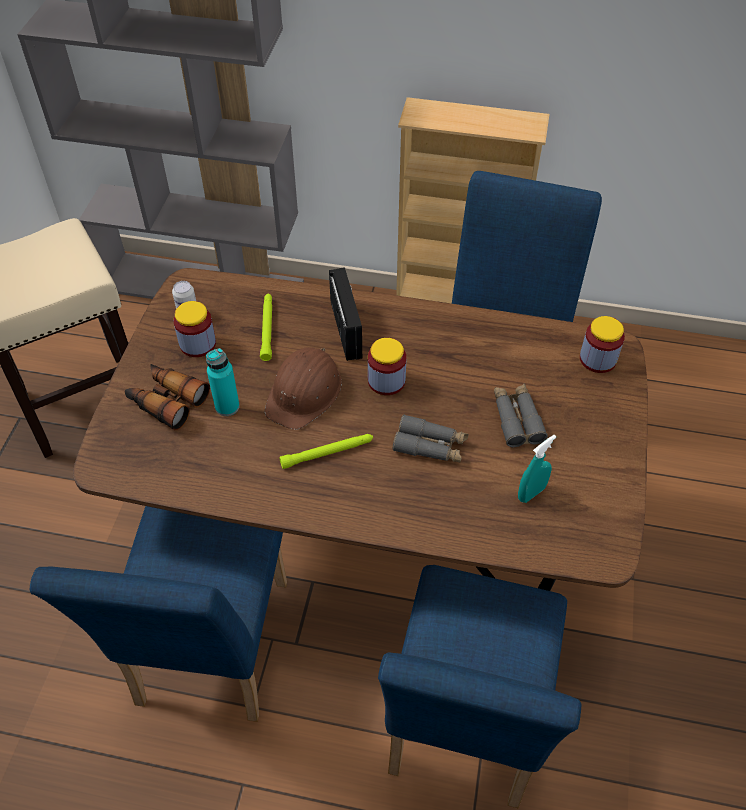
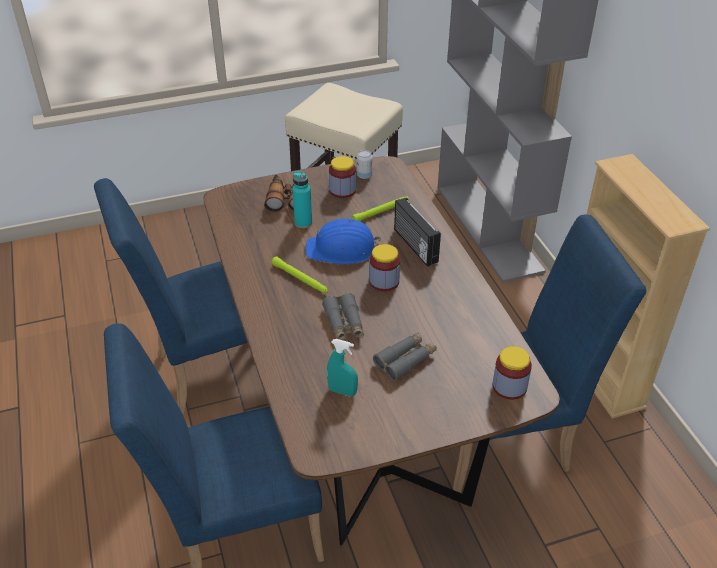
camera: 60 degrees right, 10 degrees down
(305, 392) = (342, 249): brown hard hat -> blue hard hat
(347, 329) = (414, 246): radio -> radio turned 105 degrees clockwise

